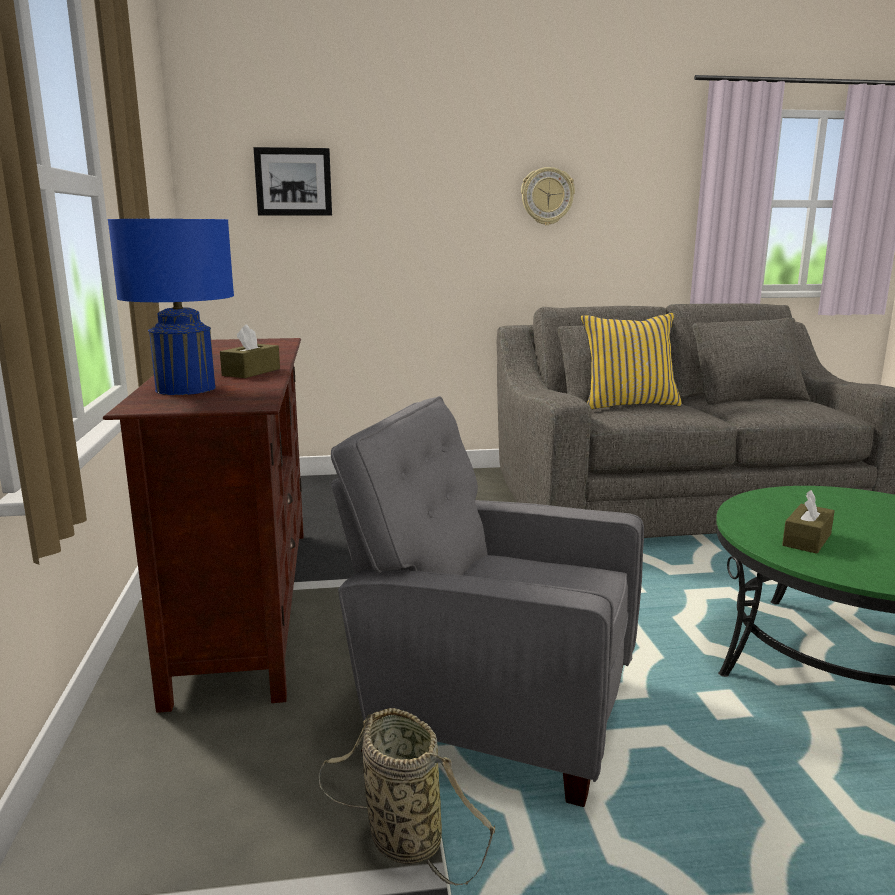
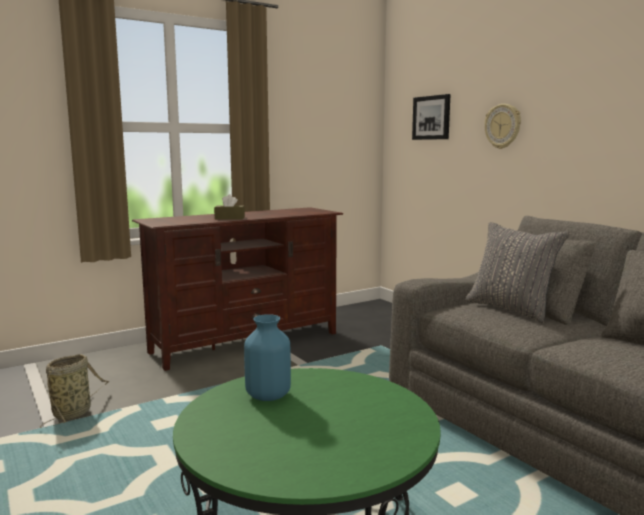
camera: 65 degrees right, 5 degrees down
(185, 389) = (184, 218): blue table lamp -> none
(491, 711) = (176, 414): grey armchair -> none
(547, 196) = (594, 119): wall clock -> wall clock (503, 126)
(628, 404) = (511, 309): yellow pillow -> grey pillow
(807, 540) = (267, 396): brown tissue box -> blue vase

